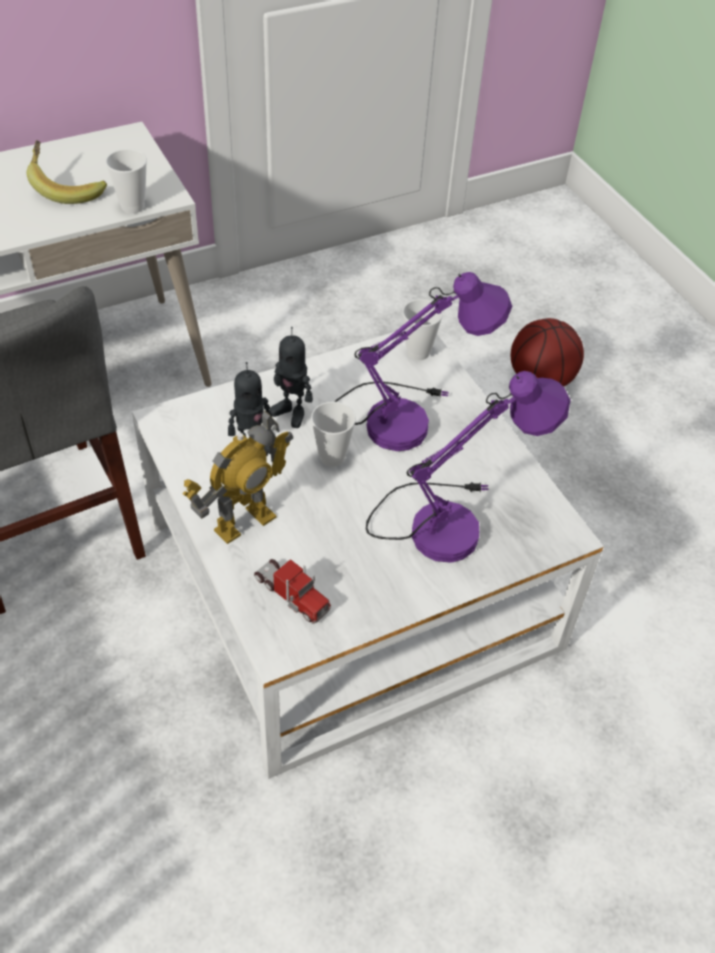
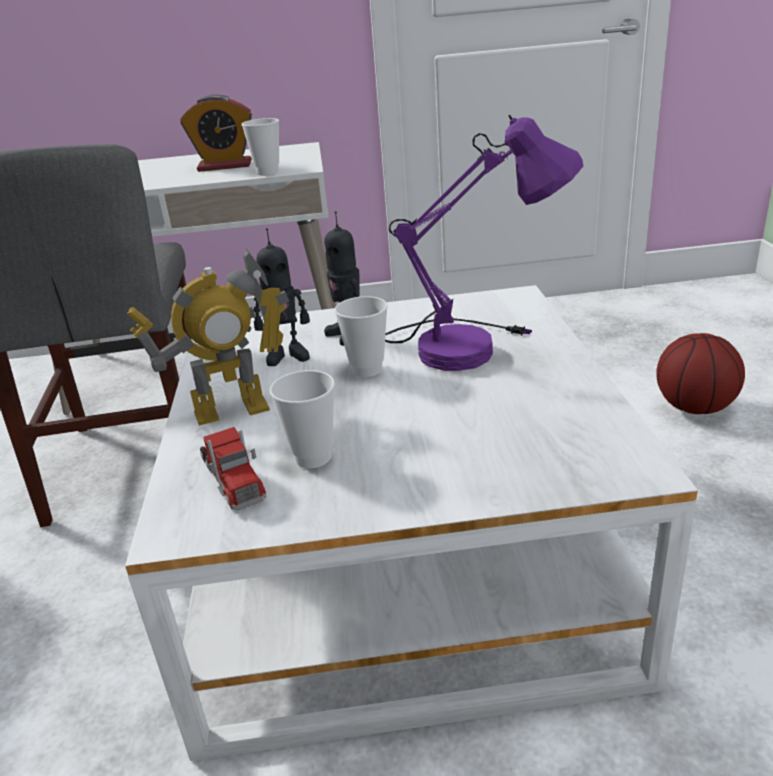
camera: 25 degrees right, 20 degrees down
(67, 188) = (225, 166): banana -> alarm clock
(418, 352) = (513, 303): cup -> cup (313, 457)
(448, 518) = (476, 434): purple table lamp -> none

